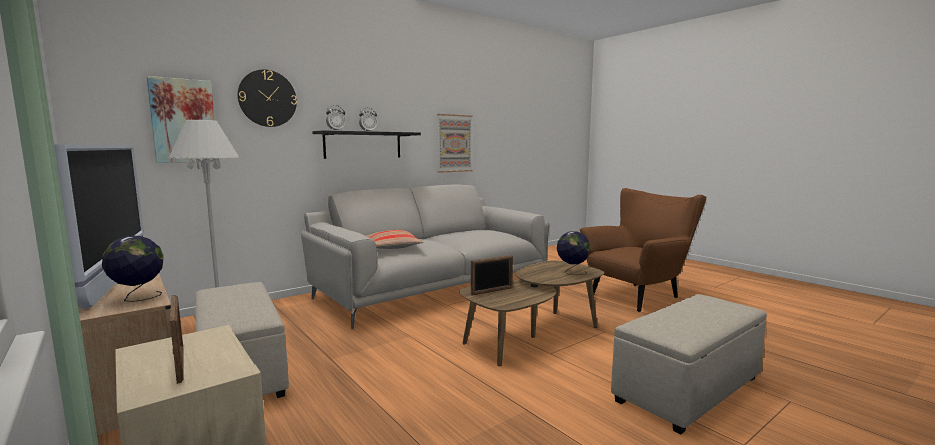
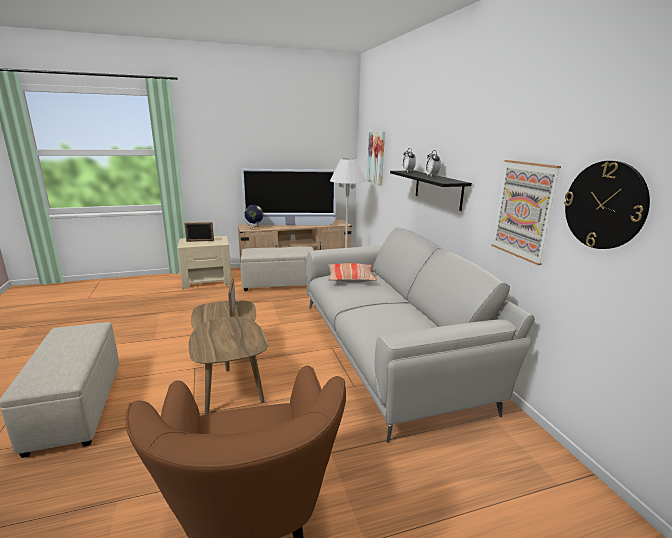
camera: 110 degrees right, 10 degrees up
(267, 98) = (400, 142): wall clock -> wall clock (604, 205)
(572, 272) = (214, 342): globe -> none

